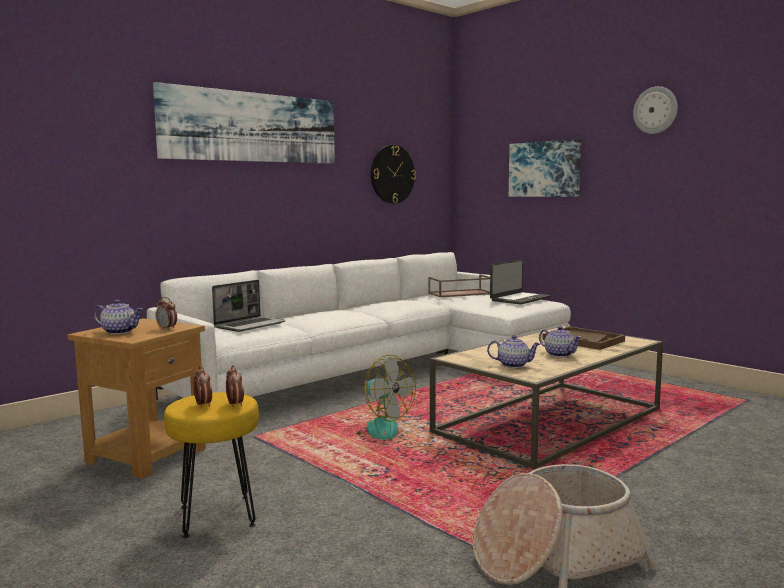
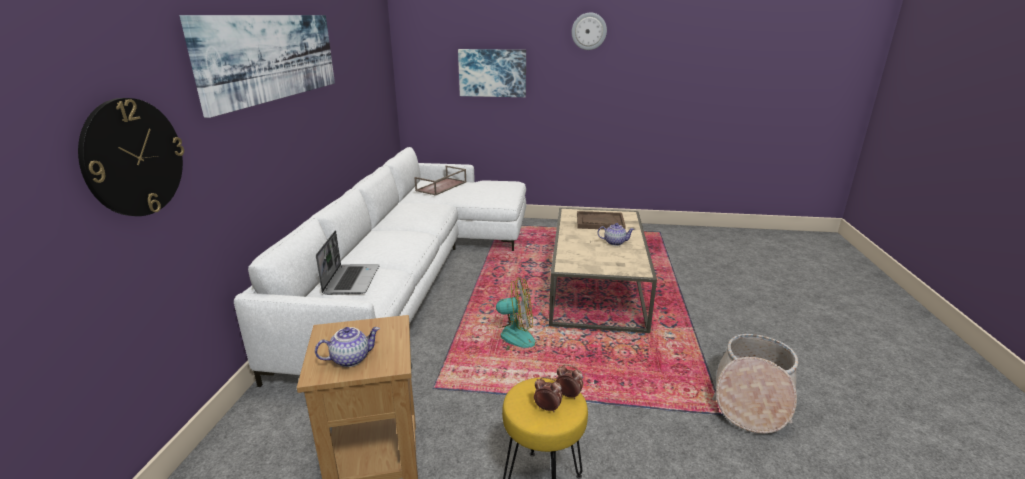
camera: 40 degrees left, 15 degrees up
(167, 328) = (388, 334): alarm clock -> none
(392, 174) = (365, 83): wall clock -> wall clock (133, 158)
(513, 365) = (611, 263): teapot -> none
(520, 299) = (495, 185): laptop -> none

